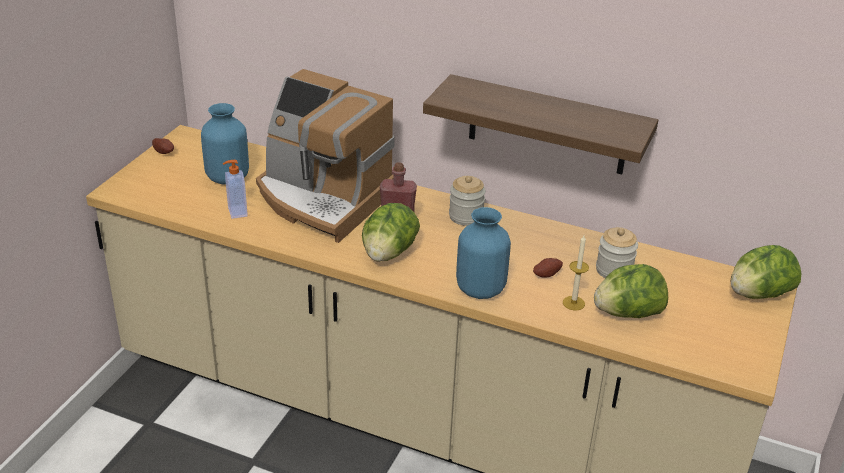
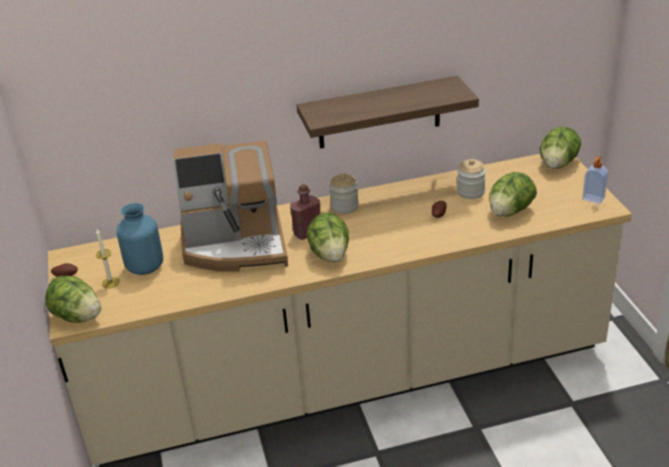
camera: 35 degrees left, 0 degrees up
(126, 190) = (77, 317): none -> lettuce
(236, 212) = (187, 285): soap dispenser -> soap dispenser (593, 199)
(480, 290) = (415, 244): blue vase -> none
(573, 303) = (475, 222): candle -> candle (110, 282)

